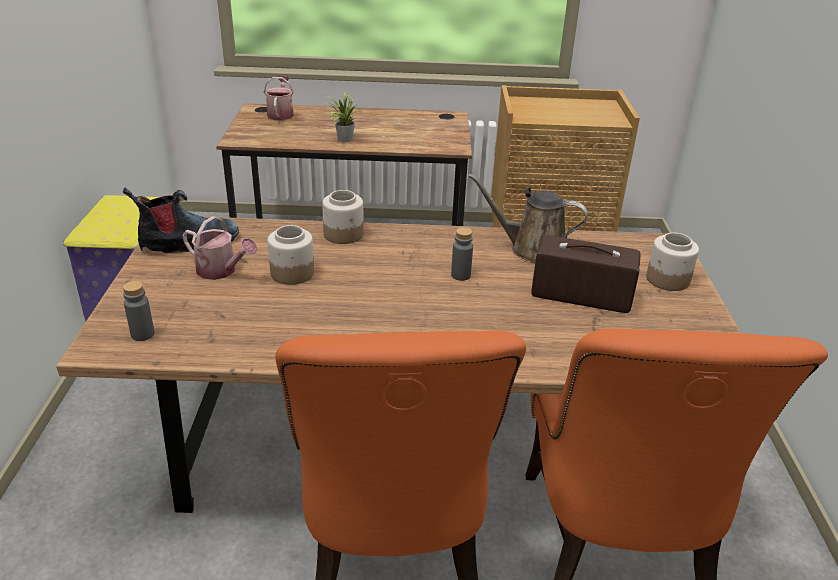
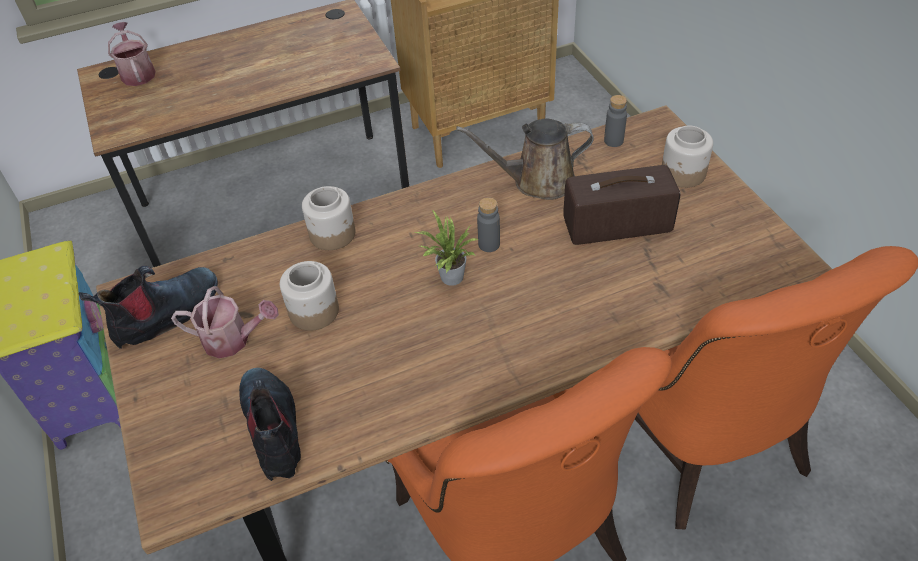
camera: 20 degrees left, 15 degrees up
(142, 334) = (209, 463): grey bottle -> grey bottle (613, 141)
(205, 330) = (274, 428): none -> boot
(343, 139) = (240, 90): potted plant -> potted plant (449, 278)

